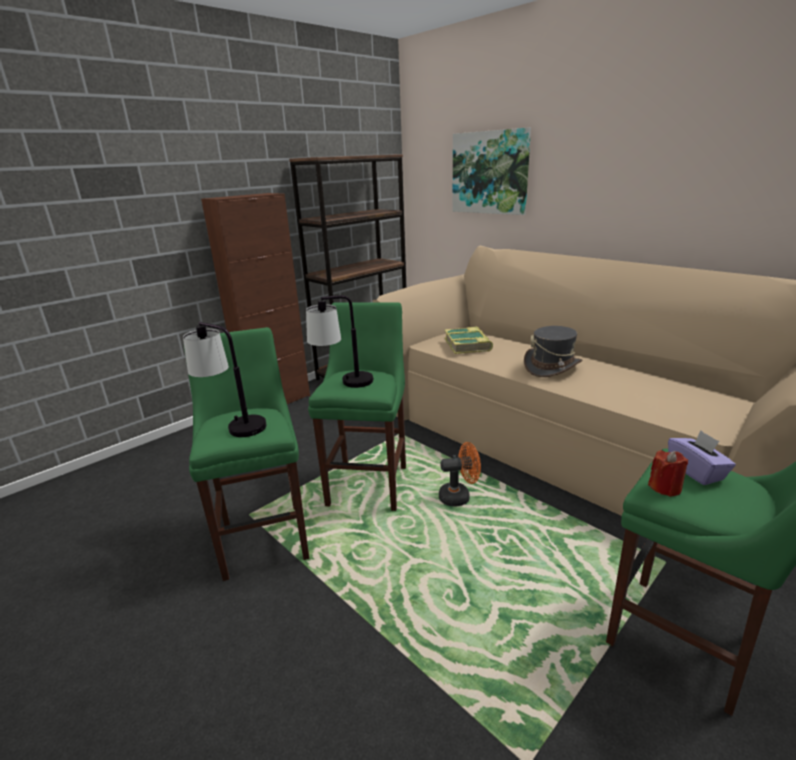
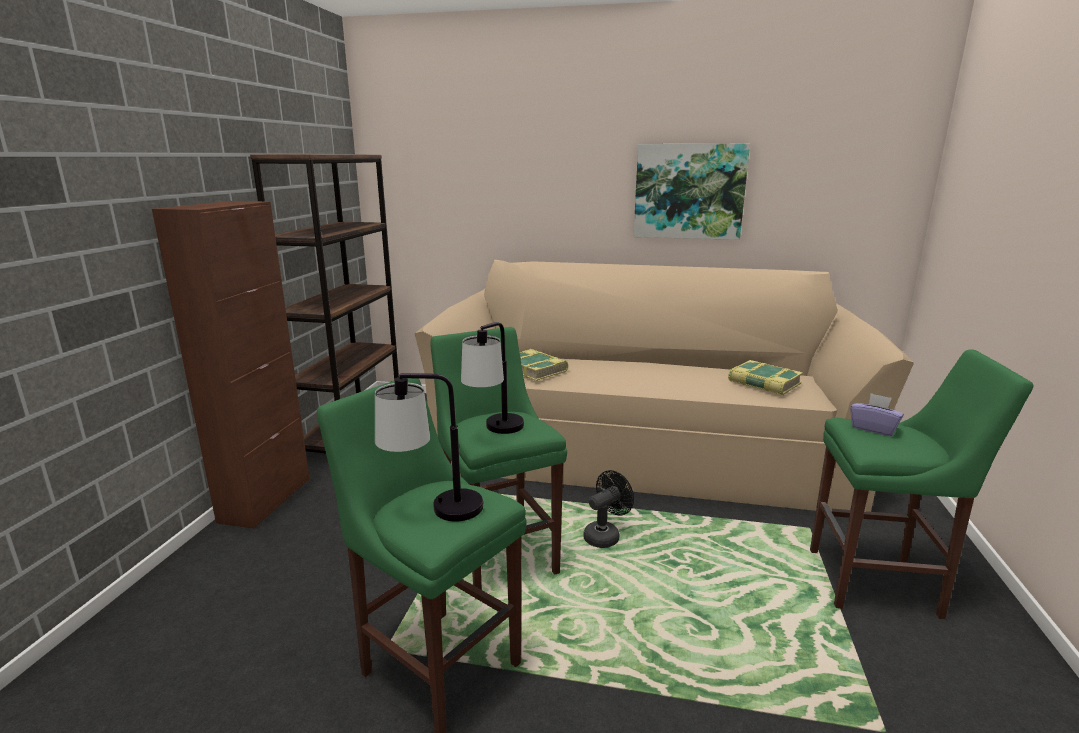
camera: 35 degrees left, 5 degrees down
(459, 496) = (605, 535): orange fan -> black fan
(490, 173) = (487, 179): picture -> picture (689, 191)
(552, 367) = (643, 375): grey hat -> none
(665, 487) = (874, 445): red candle -> none
(674, 399) = (763, 383): none -> book

